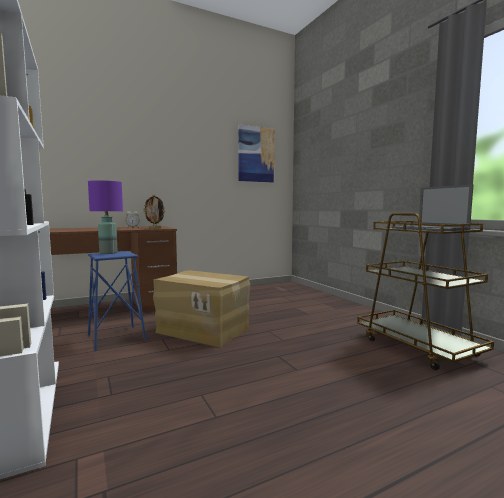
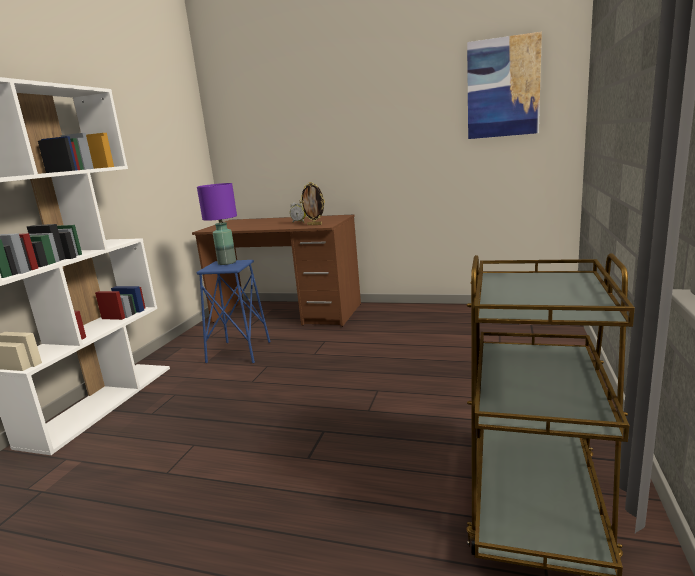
camera: 45 degrees right, 10 degrees up
(203, 330) = (317, 366): cardboard box -> none
(430, 229) = (548, 295): laptop -> none

